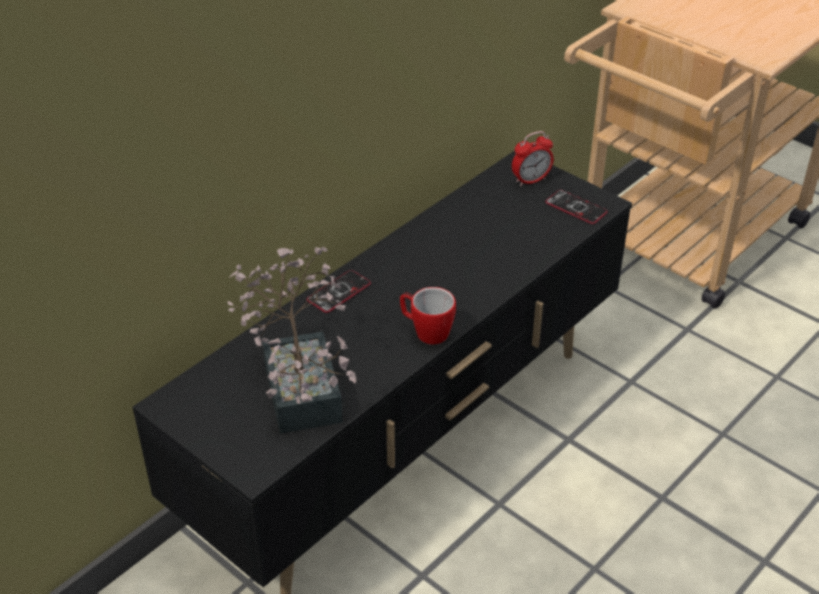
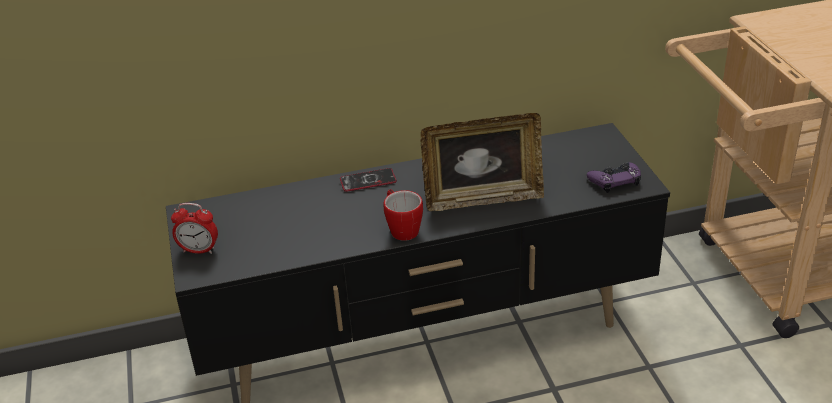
camera: 35 degrees right, 5 degrees down
(302, 384) = (280, 232): potted plant -> none
(473, 269) = (483, 198): none -> picture frame
(531, 180) = (598, 149): alarm clock -> alarm clock (199, 250)
(576, 208) = (615, 181): phone -> purple game controller

